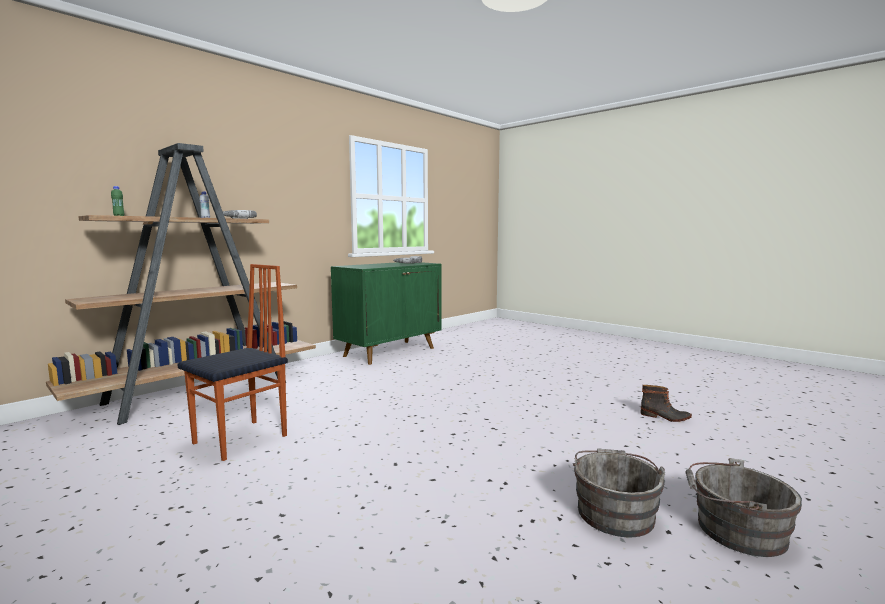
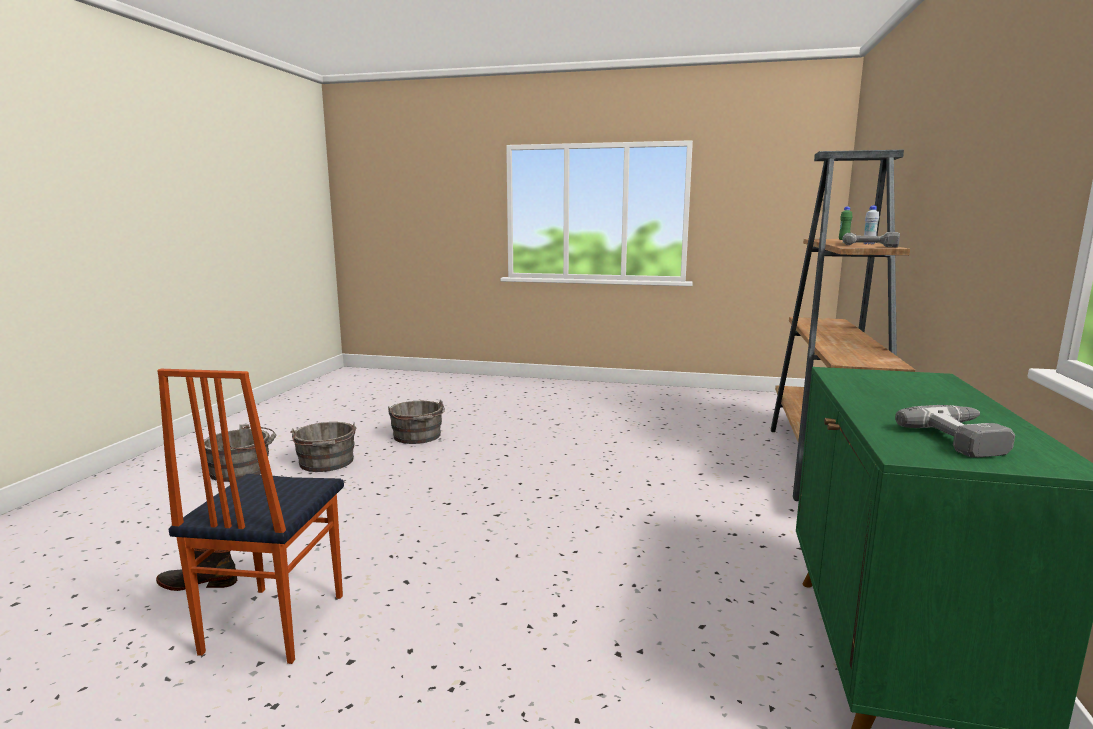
camera: 150 degrees right, 5 degrees up
(242, 439) = (653, 443): chair -> chair (272, 624)
(472, 537) = (418, 437): none -> grey bucket

